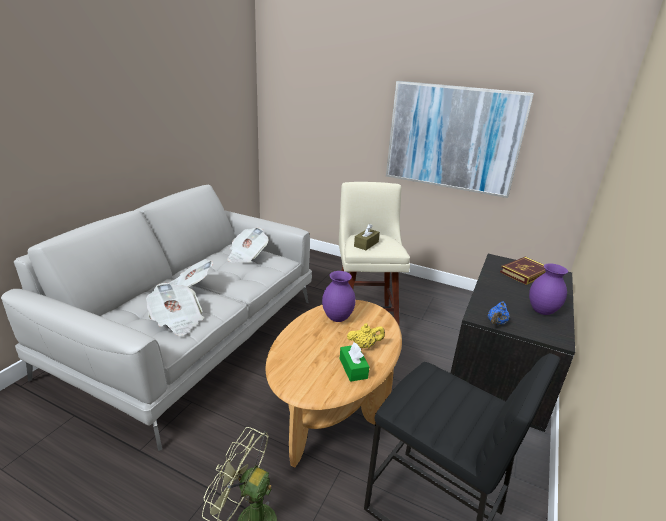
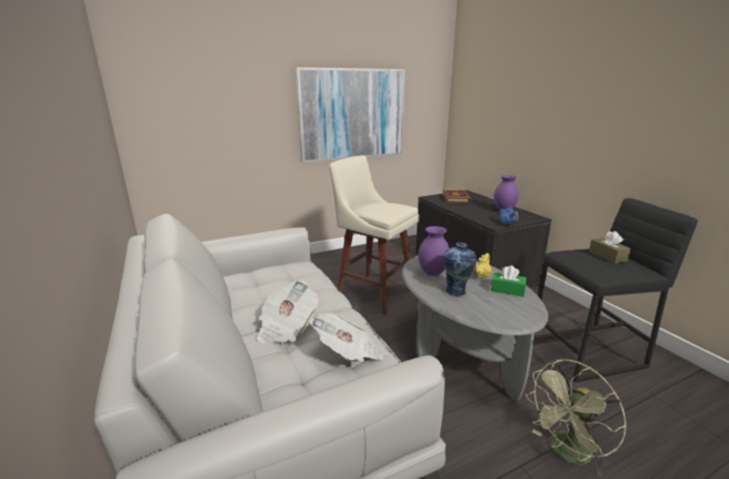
camera: 50 degrees left, 5 degrees down
(246, 256) = (267, 276): newspaper -> none
(316, 340) = (456, 291): none -> vase
(333, 406) = (460, 351): brown coffee table -> grey coffee table
(366, 244) = (382, 211): brown tissue box -> brown tissue box (607, 256)

